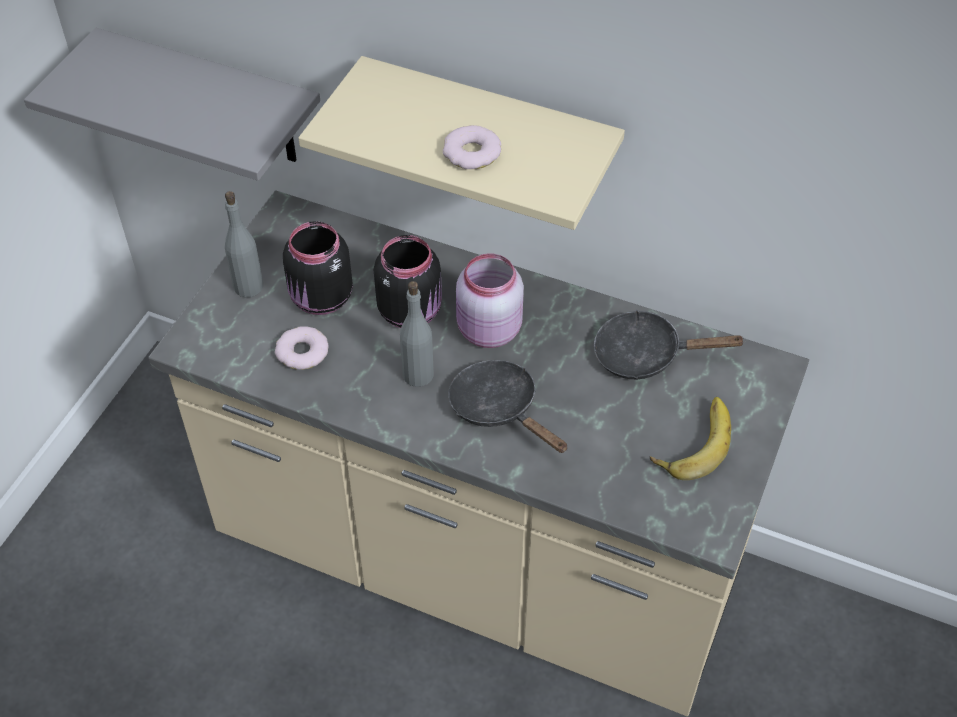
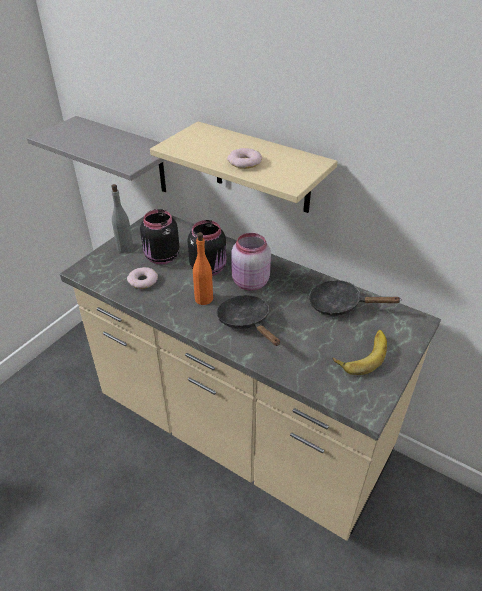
camera: 10 degrees right, 10 degrees down
(418, 374) = (204, 299): grey bottle -> orange bottle

